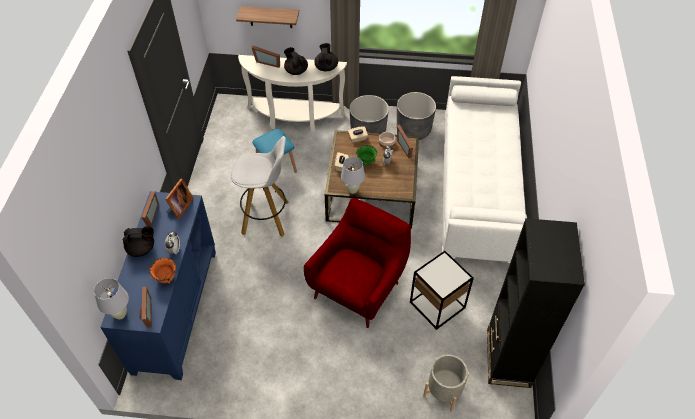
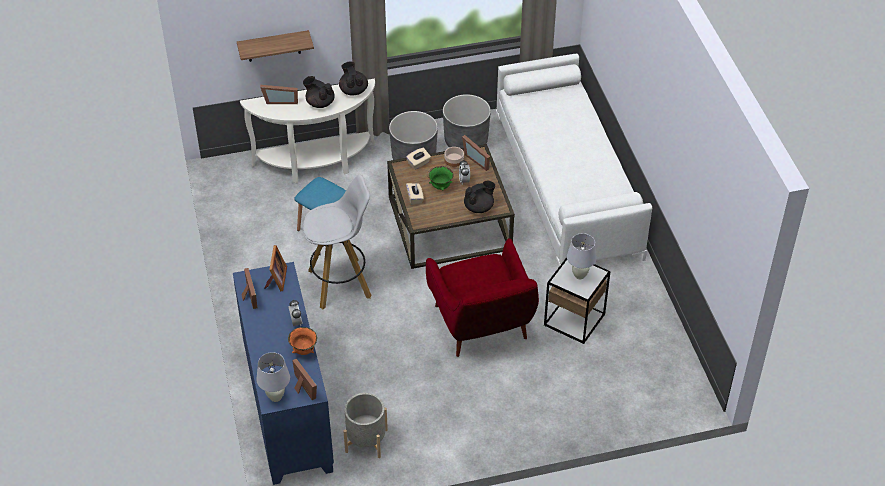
camera: 20 degrees left, 5 degrees down
(142, 248) = (260, 331): black teapot -> black teapot (479, 207)
(352, 190) = (440, 220): white table lamp -> white table lamp (579, 275)
(359, 287) = (482, 326): red armchair -> red armchair turned 150 degrees clockwise
(444, 391) = (616, 398): grey planter -> grey planter (366, 440)
(508, 358) = (668, 349): black bookcase -> none

